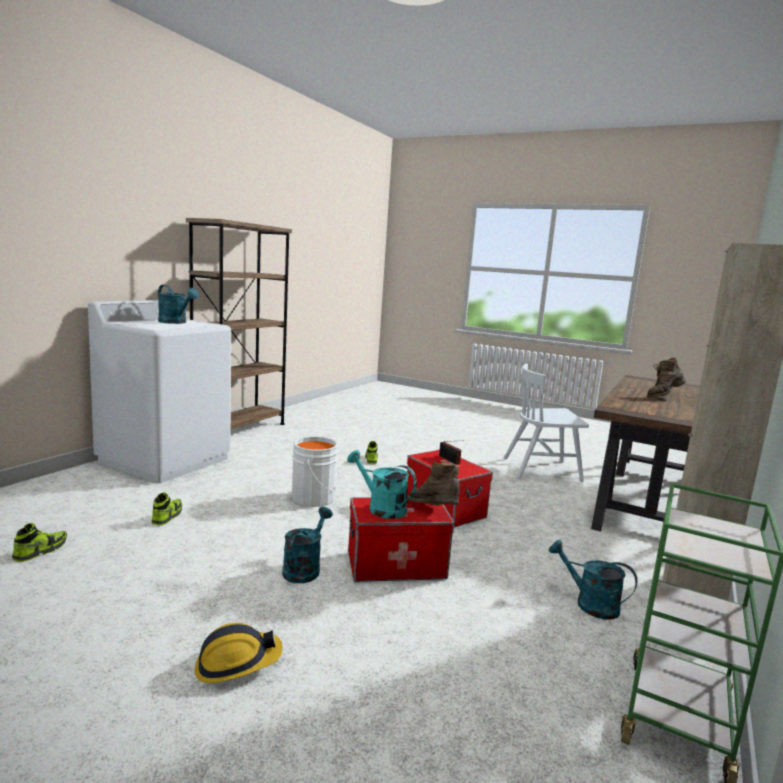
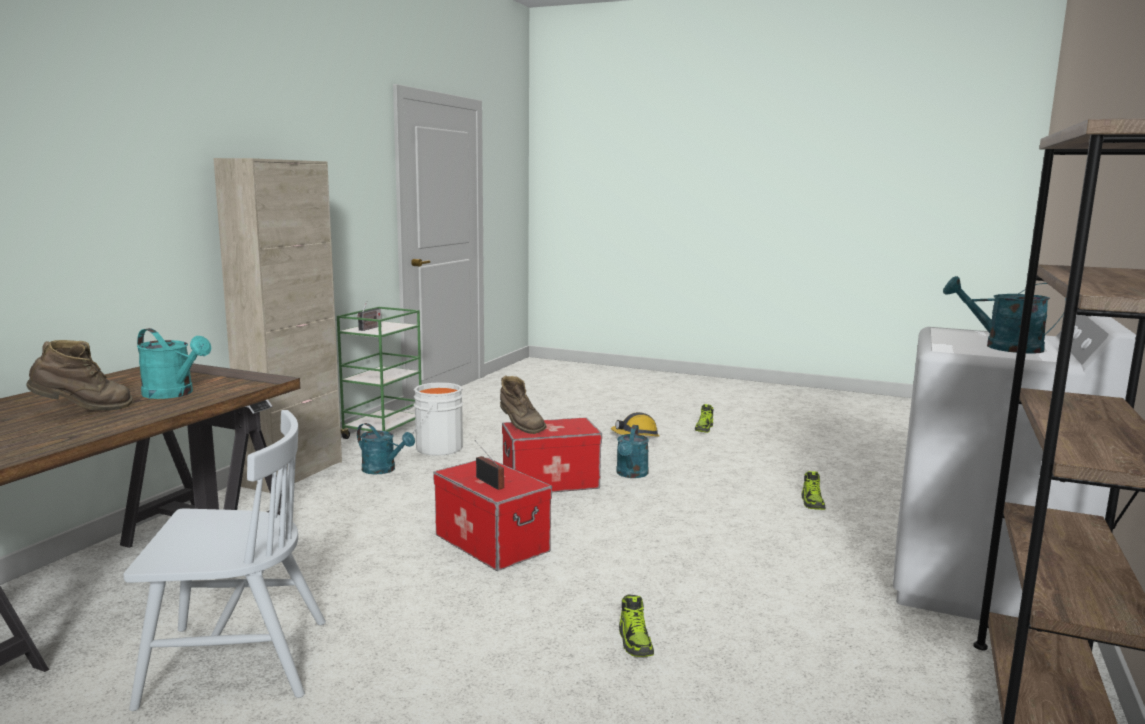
camera: 175 degrees right, 0 degrees up
(40, 551) = (857, 470): shoe -> shoe (704, 428)
(316, 498) = (675, 540): white bucket -> white bucket (436, 448)
(381, 508) = (569, 427): turquoise watering can -> turquoise watering can (174, 394)
(724, 534) = (369, 328): none -> radio

